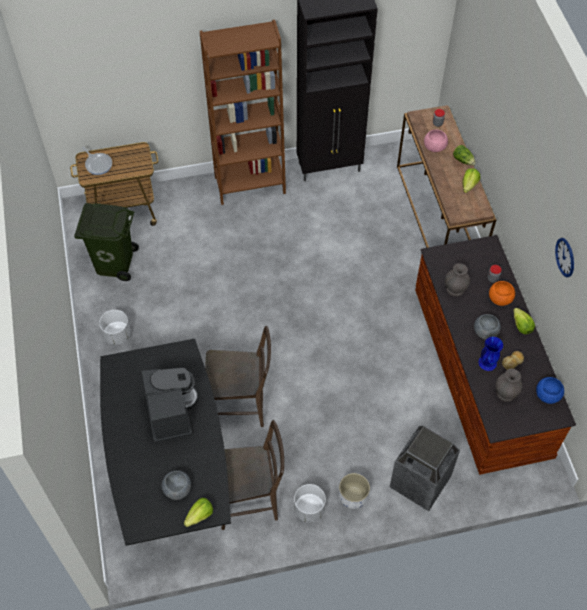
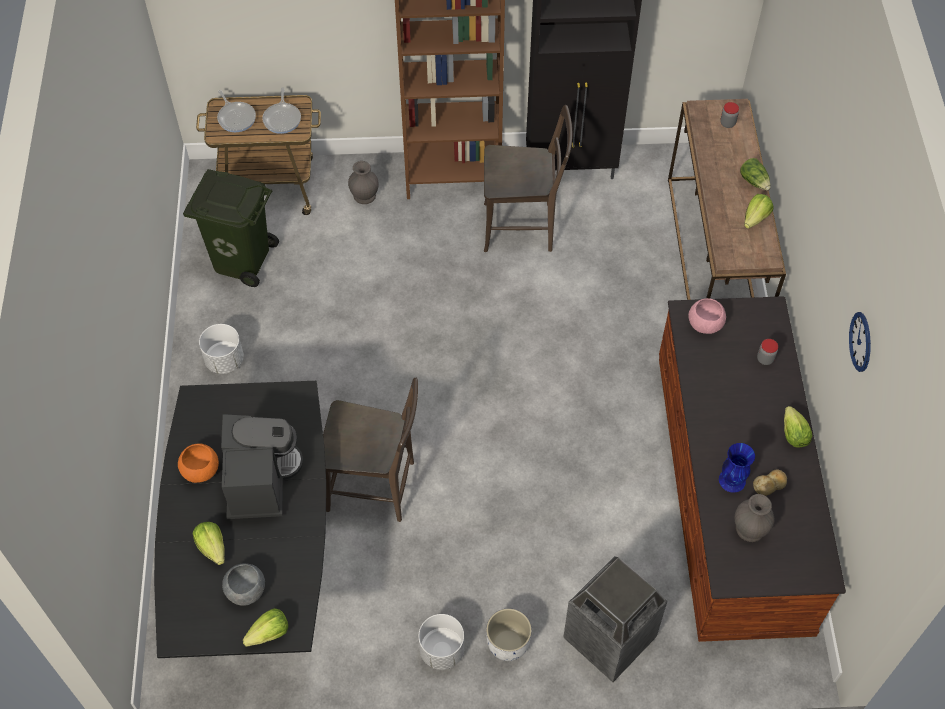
camera: 10 degrees right, 0 degrees up
(131, 160) = (282, 118): none -> frying pan
(147, 463) = (212, 547): none -> lettuce
(250, 500) = (361, 623): brown chair -> brown chair (523, 227)
(434, 147) = (716, 156): pink bowl -> pink bowl (705, 324)
(455, 289) = (707, 366): grey vase -> grey vase (365, 196)
(485, 332) = (738, 435): grey bowl -> none
(500, 298) = (770, 389): orange bowl -> orange bowl (200, 470)
(548, 395) = (812, 542): blue bowl -> none

